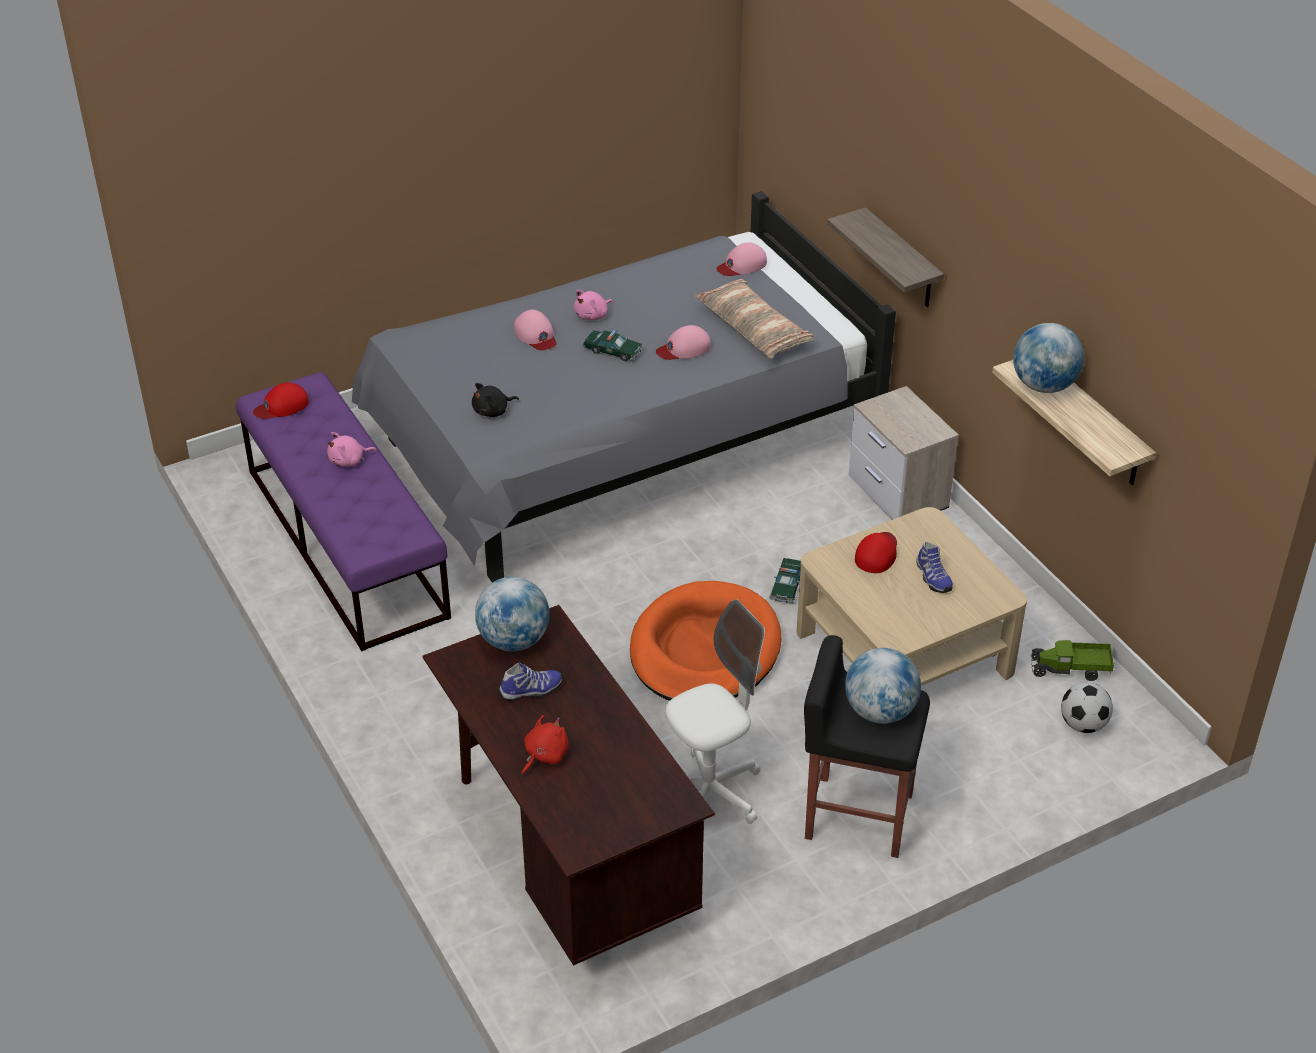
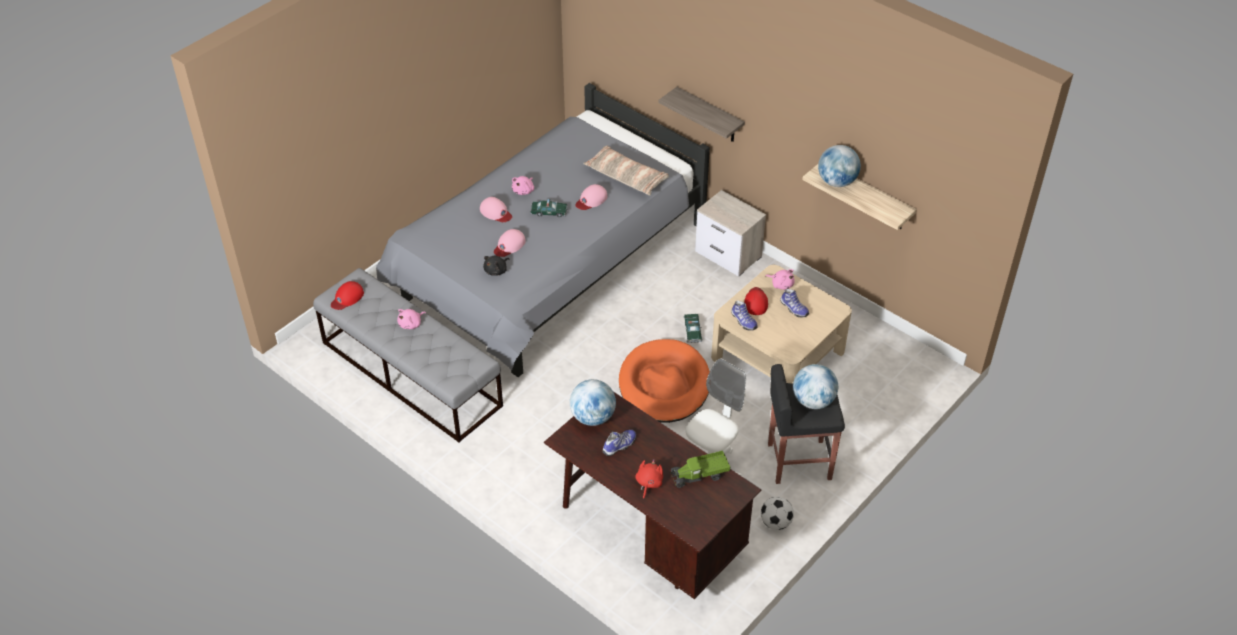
camera: 20 degrees left, 5 degrees up
(346, 543) = (411, 374): purple bench -> grey bench
(742, 265) = (597, 135): pink cap -> pink cap (509, 245)
(842, 575) = (743, 321): none -> shoe
(931, 538) = (781, 284): none -> pink plush toy
(1070, 669) = (873, 340): toy truck -> toy truck (700, 475)
(1083, 725) = (894, 371): football -> football (775, 523)

